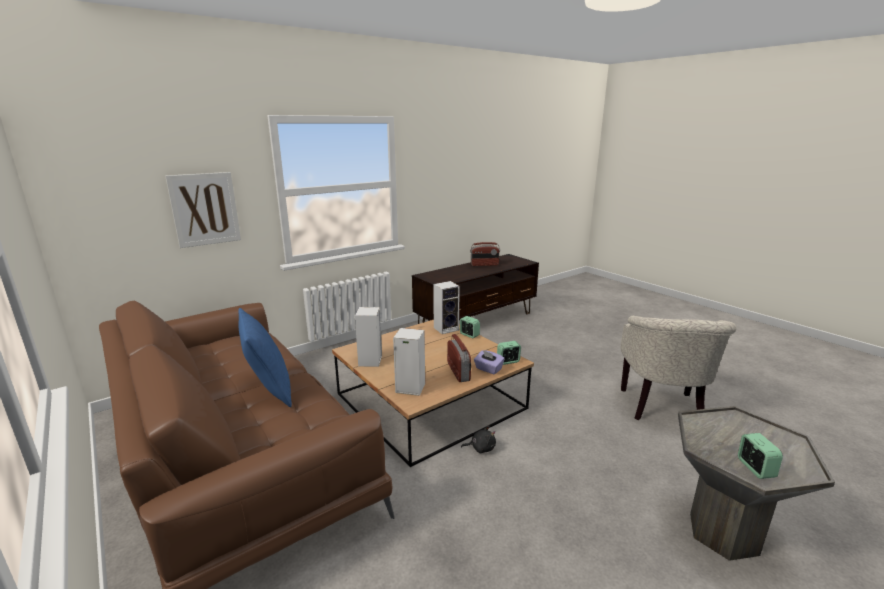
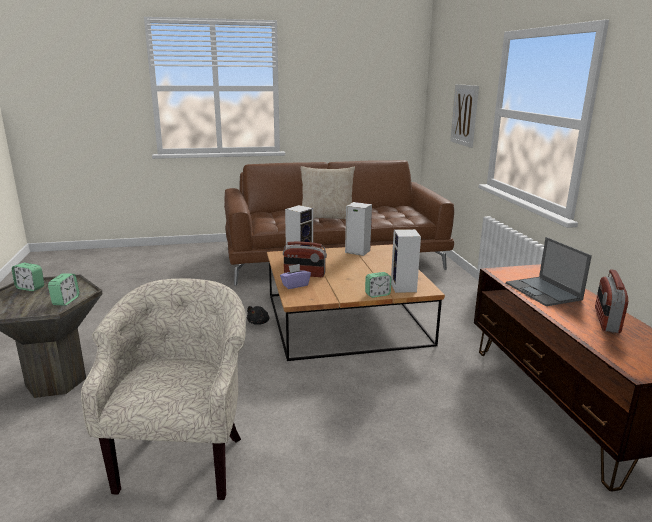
camera: 115 degrees right, 0 degrees up
(269, 390) = (326, 218): blue pillow -> beige pillow
(462, 274) = (544, 291): none -> laptop
(508, 361) = (299, 296): alarm clock -> alarm clock (66, 301)
(663, 409) = (184, 458): beige armchair -> beige armchair turned 60 degrees clockwise

